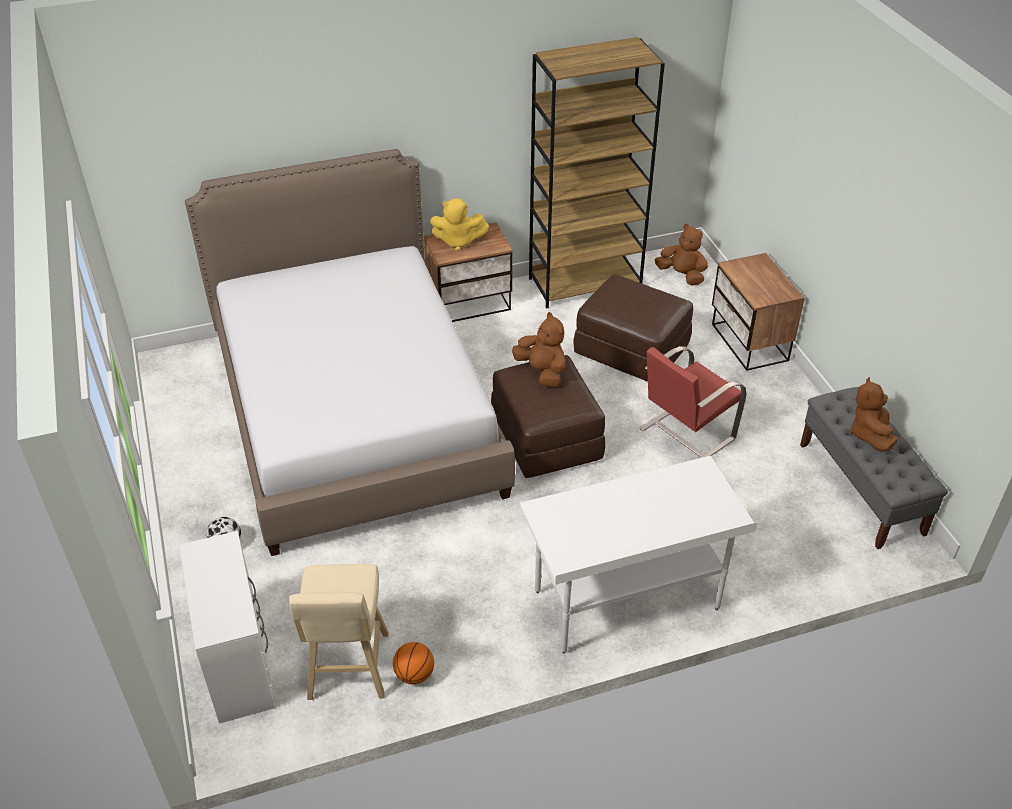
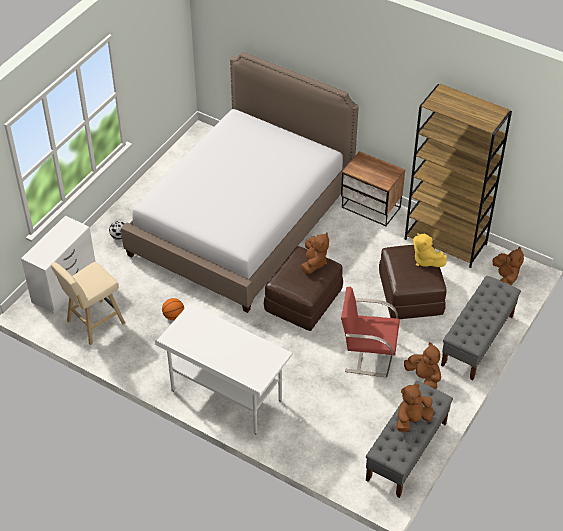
camera: 50 degrees right, 5 degrees up
(414, 674) = (111, 347): basketball -> basketball (173, 316)
(458, 241) = (370, 166): yellow plush toy -> yellow plush toy (425, 260)
(748, 343) = (477, 341): nightstand -> grey bench
(763, 411) = (423, 377): none -> brown plush toy

